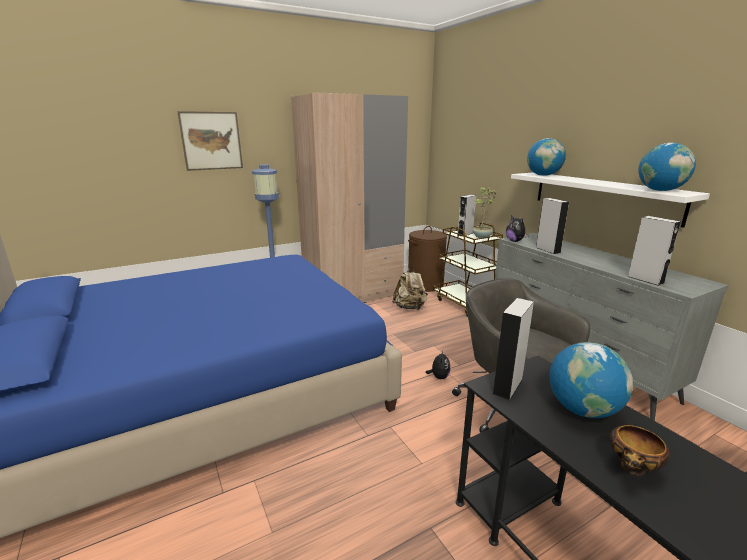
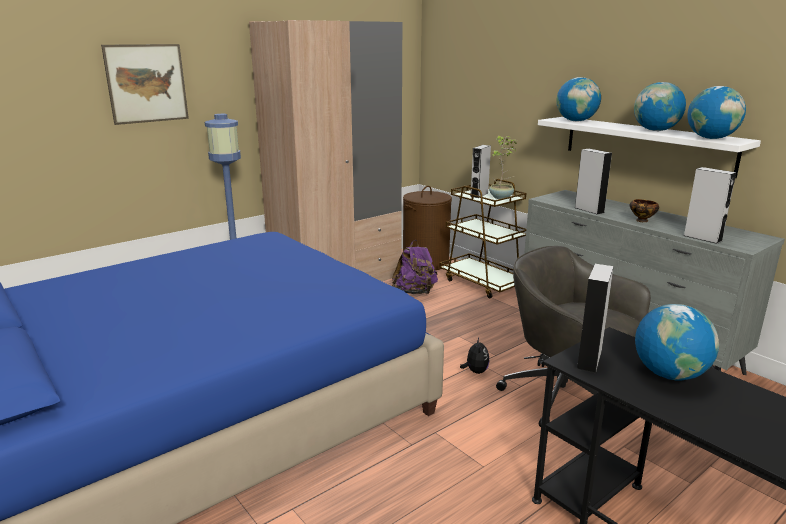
camera: 10 degrees left, 0 degrees up
(410, 308) = (415, 292): beige backpack -> purple backpack
(515, 241) = (548, 201): plush toy -> none
(610, 183) = (655, 130): none -> globe
(632, 469) = (728, 421): bowl -> bowl (642, 221)

